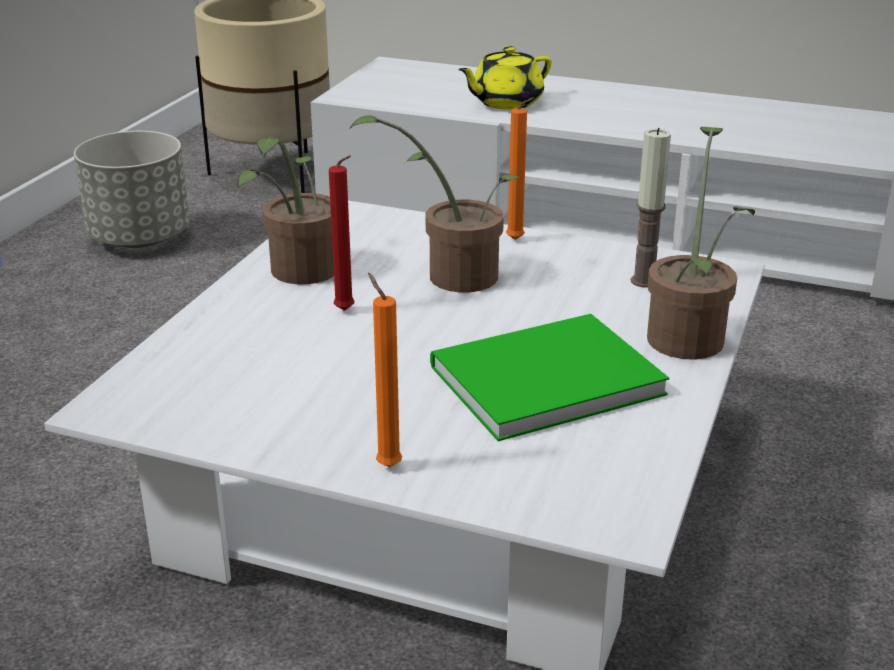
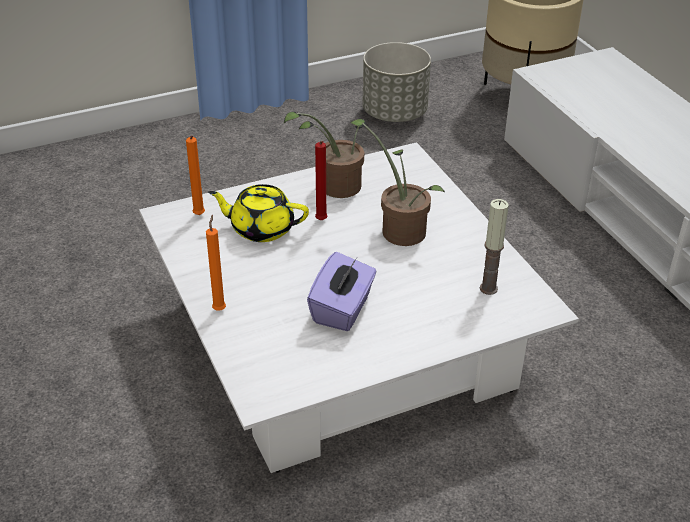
camera: 45 degrees right, 10 degrees up
(505, 102) = (629, 122): yellow teapot -> yellow teapot (261, 228)
(517, 240) = (467, 225): orange candle -> orange candle (199, 216)
(538, 379) = (342, 309): green book -> purple tissue box
(689, 334) = (454, 332): potted plant -> none

